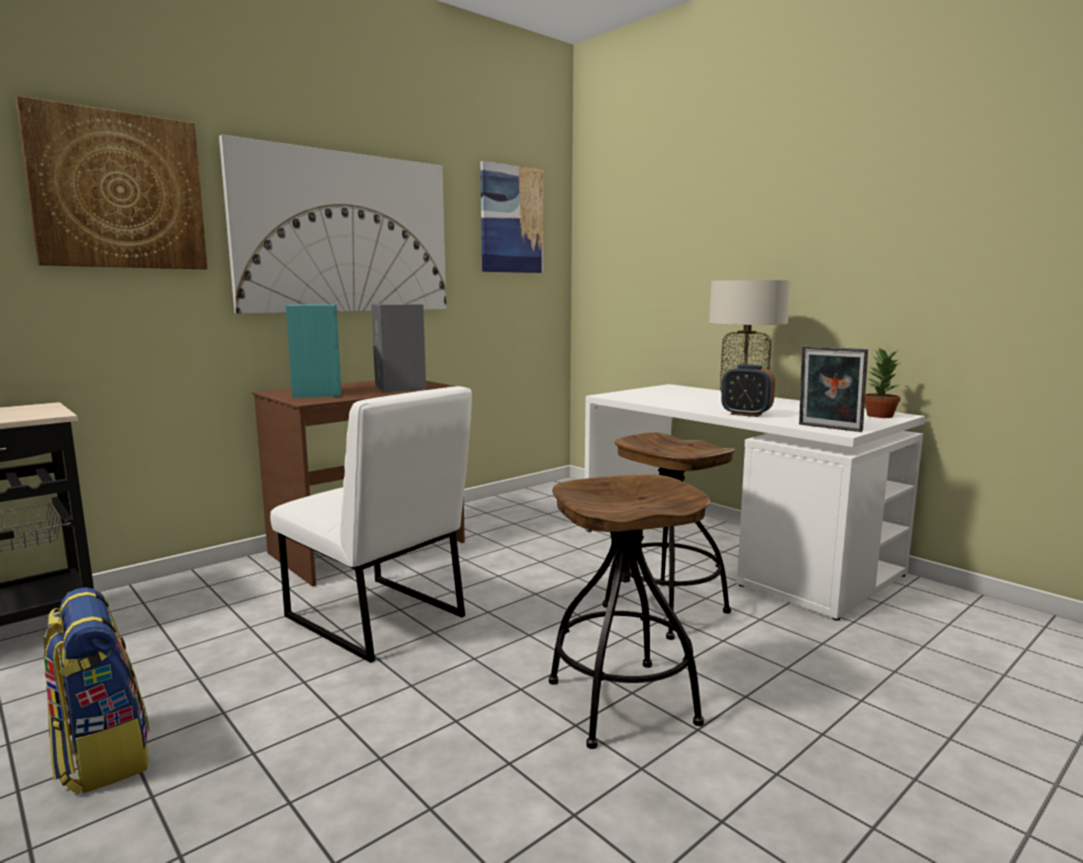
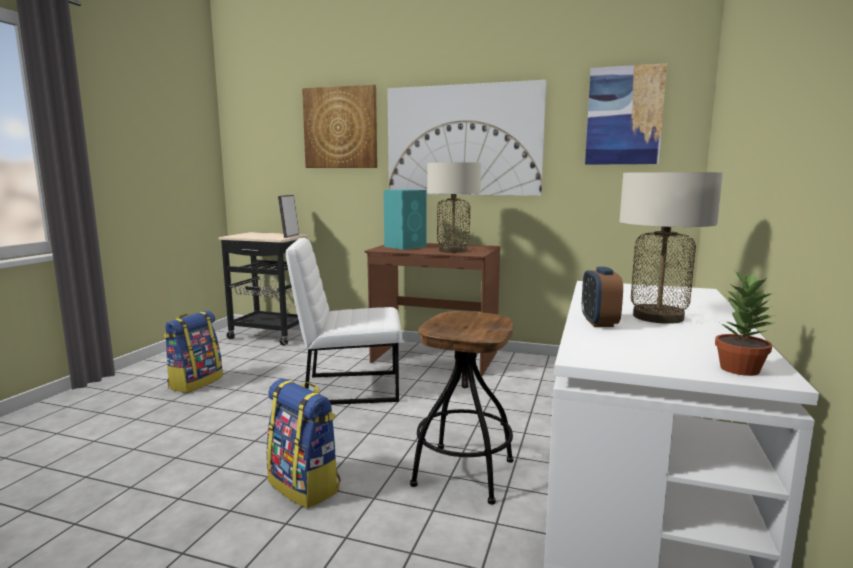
camera: 60 degrees right, 0 degrees up
(377, 618) = (349, 388): white chair -> white chair turned 75 degrees clockwise
(400, 387) = (453, 250): grey speaker -> table lamp
(623, 701) = (305, 486): brown stool -> backpack
(828, 428) = (587, 352): picture frame -> picture frame (290, 236)

